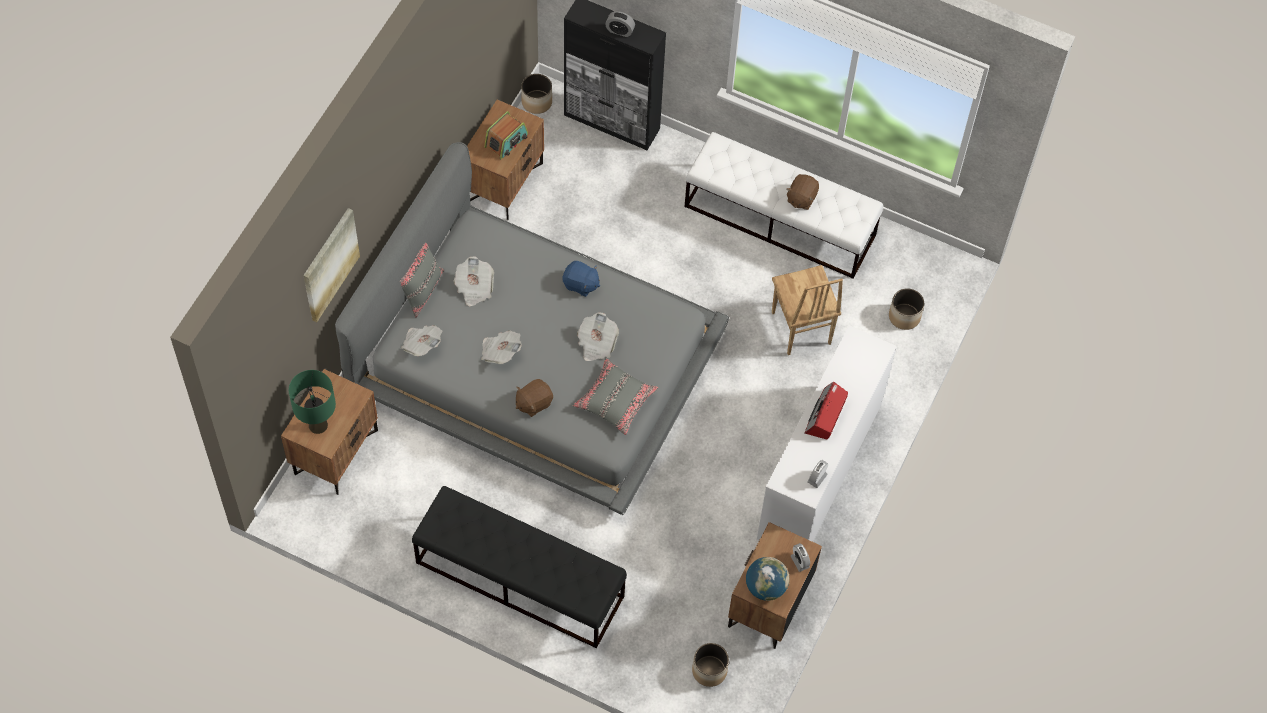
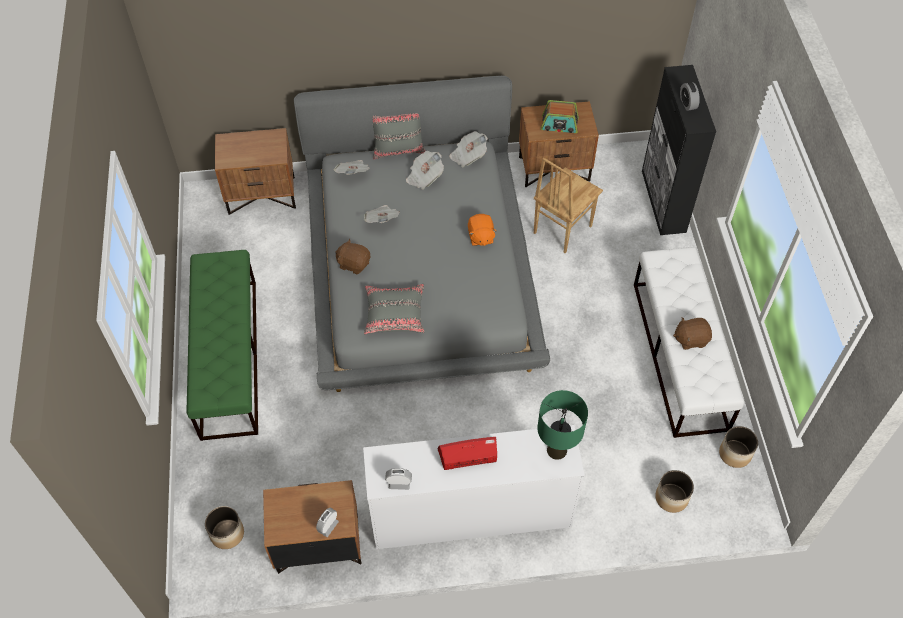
camera: 60 degrees right, 5 degrees down
(318, 425) = (237, 148): green table lamp -> green table lamp (557, 450)
(330, 264) = (310, 37): picture -> none
(519, 579) = (229, 357): black bench -> green bench
(537, 102) = (637, 150): planter -> planter (735, 454)
(580, 284) = (480, 237): blue plush toy -> orange plush toy
(596, 343) = (436, 274): newspaper -> newspaper (468, 156)
(765, 587) = (285, 512): globe -> none
(800, 329) = (593, 424): brown chair -> brown chair (561, 229)

